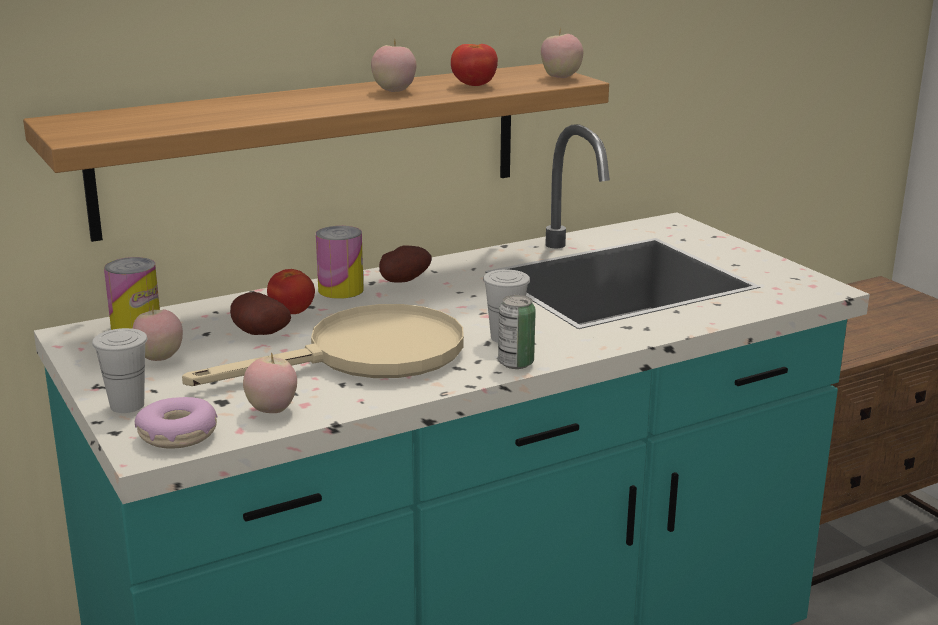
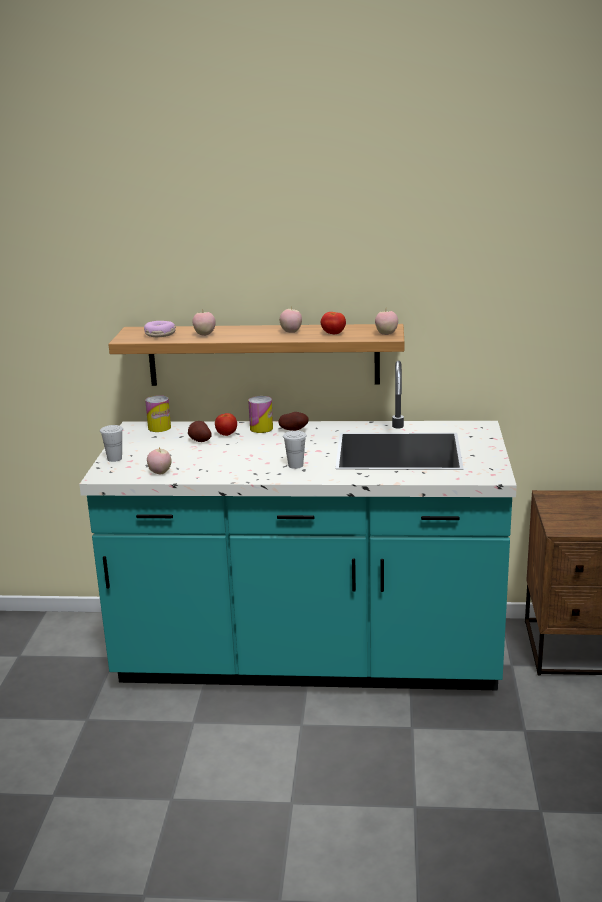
camera: 35 degrees right, 0 degrees up
(160, 358) = (150, 443): apple -> apple (204, 335)
(178, 435) = (116, 474): donut -> donut (160, 334)
(366, 357) = (226, 460): beige frying pan -> none
(516, 363) = (281, 477): can -> none

